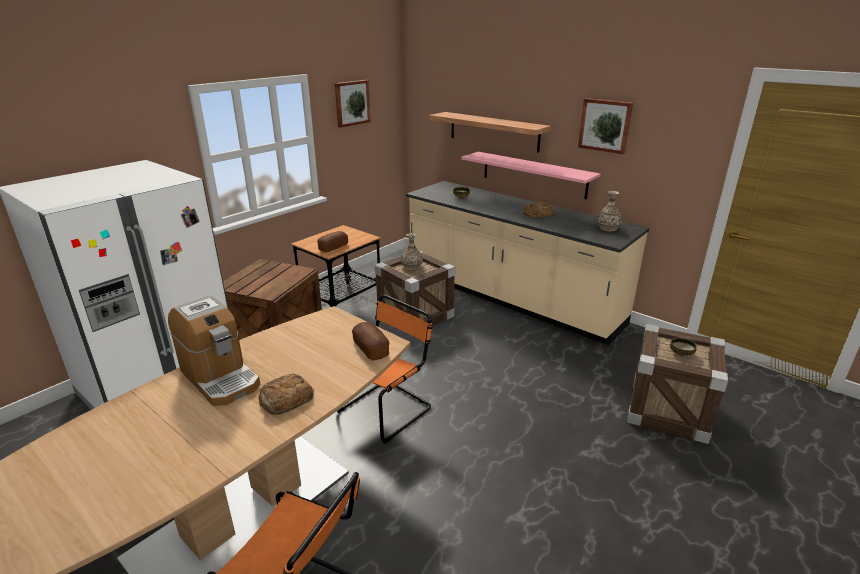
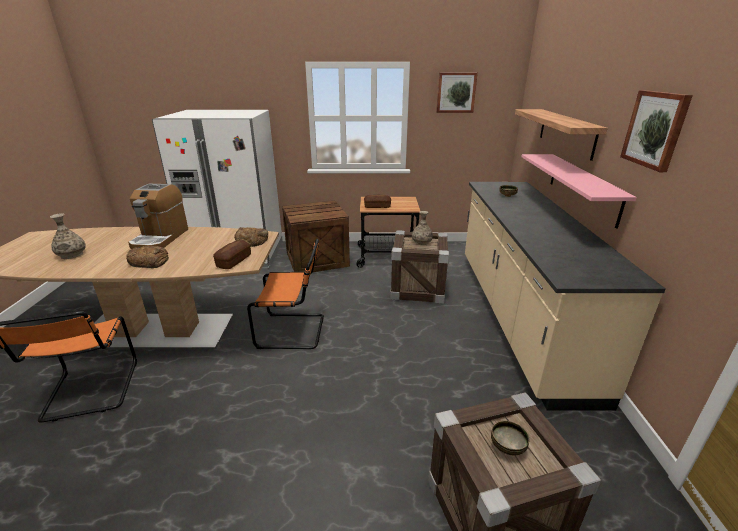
camera: 50 degrees right, 0 degrees up
(538, 213) = (550, 228): bread -> bread (252, 240)
(608, 228) = (597, 267): vase -> vase (71, 255)

